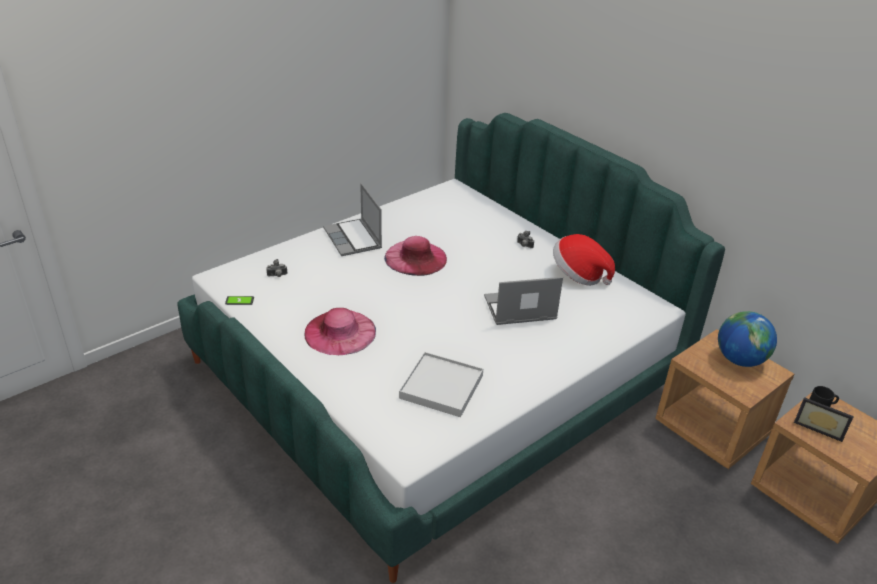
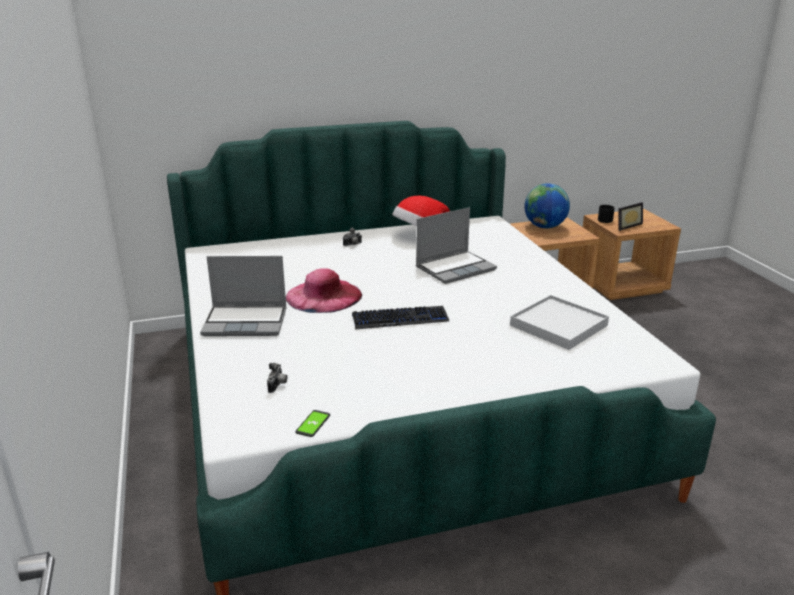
camera: 65 degrees left, 10 degrees down
(340, 332) = (434, 362): pink hat -> none
(399, 301) = (400, 319): none -> keyboard
(519, 309) = (456, 268): laptop -> laptop turned 135 degrees counterclockwise

